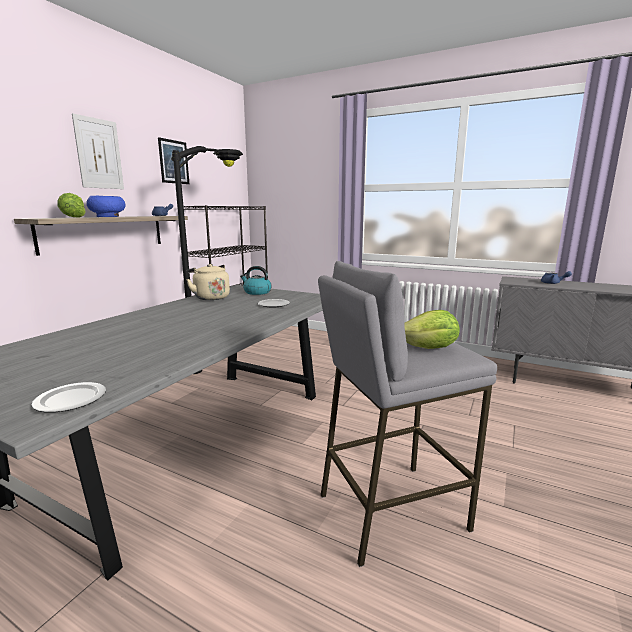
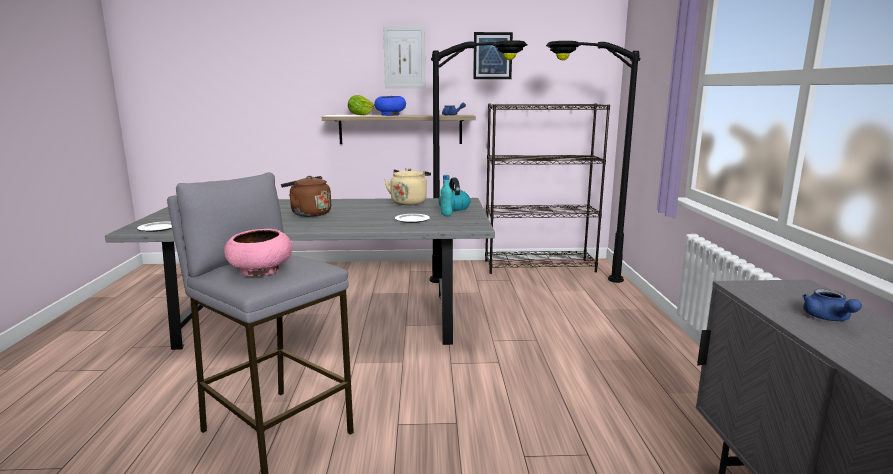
camera: 60 degrees right, 0 degrees up
(177, 326) = (308, 214): none -> brown kettle
(270, 337) = (569, 281): none -> black floor lamp
(276, 297) = (446, 215): none -> turquoise bottle
(429, 348) = (260, 271): lettuce -> pink bowl

